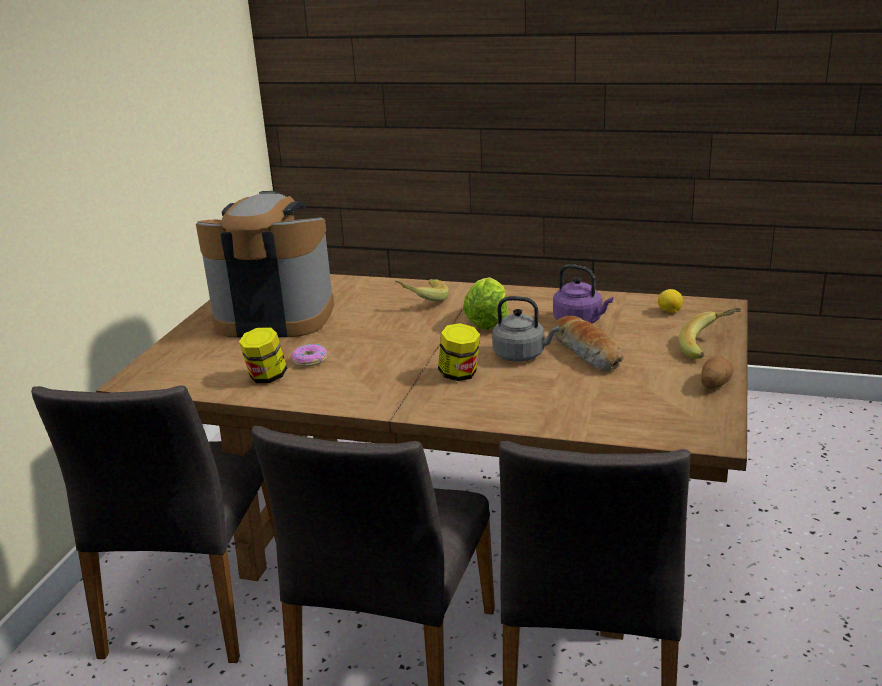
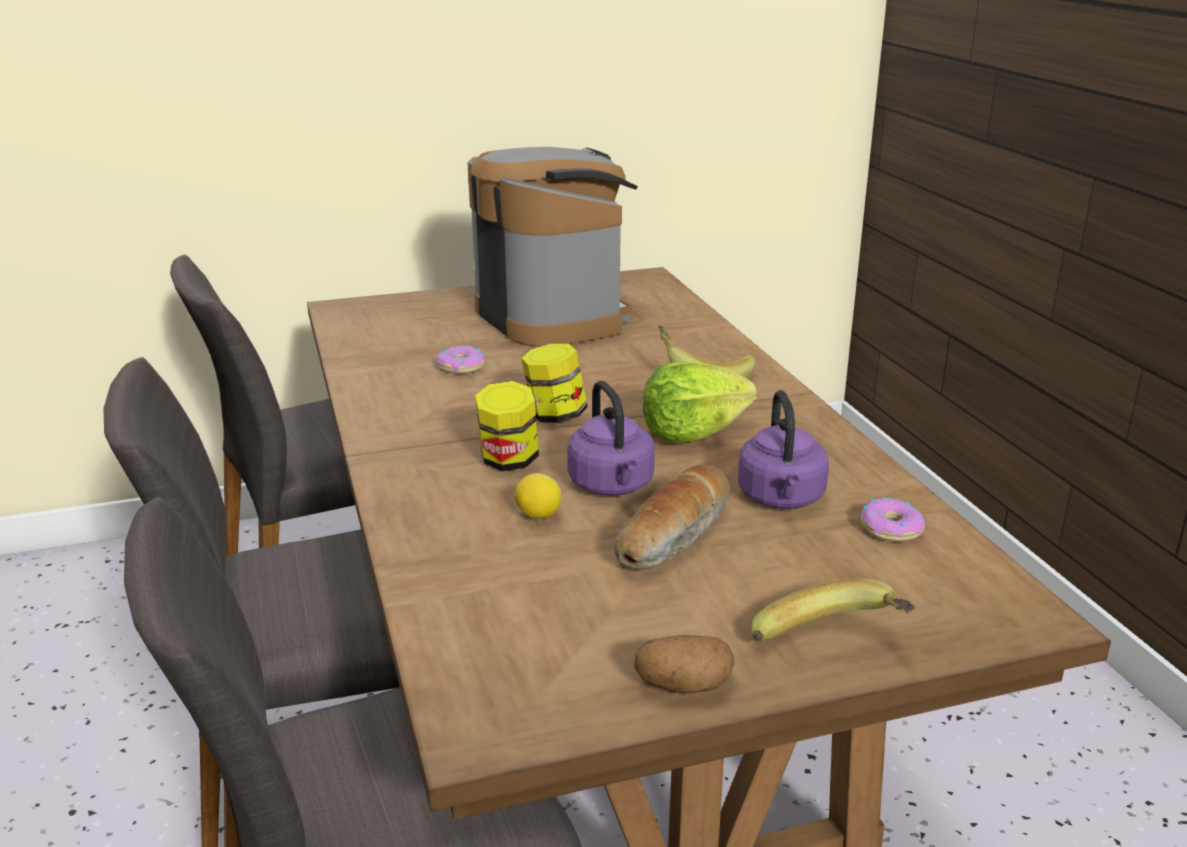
camera: 55 degrees right, 0 degrees up
(266, 377) = (399, 360): jar -> jar (555, 416)
(522, 355) = (612, 486): grey kettle -> purple kettle
(631, 308) = (891, 528): none -> donut
(669, 312) = (927, 568): lemon -> lemon (537, 515)

